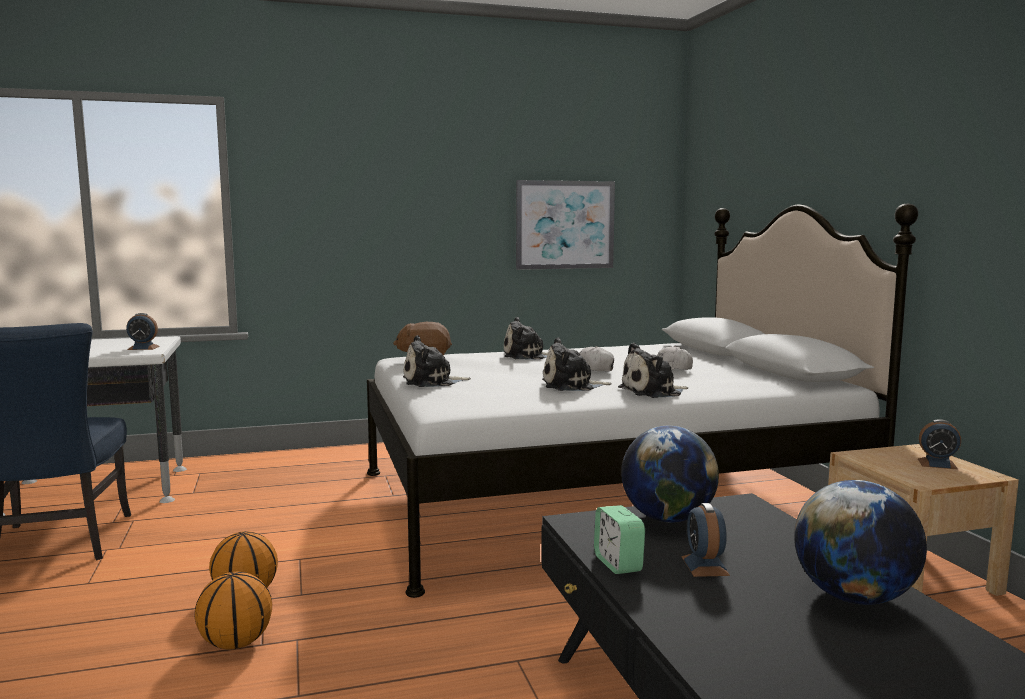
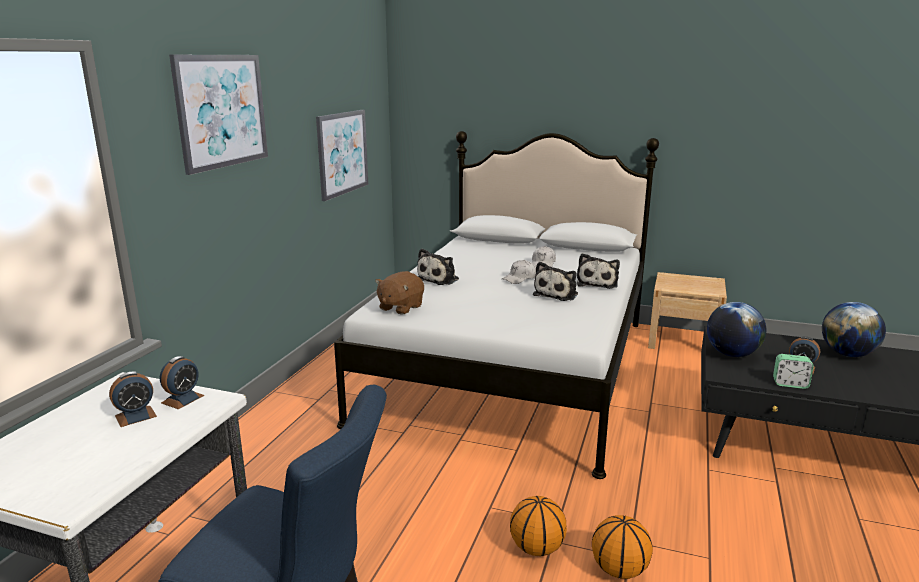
camera: 55 degrees left, 10 degrees up
(364, 160) = (222, 111): none -> picture
(432, 382) = (488, 323): plush toy -> none
(937, 464) = (692, 281): alarm clock -> alarm clock (136, 416)

